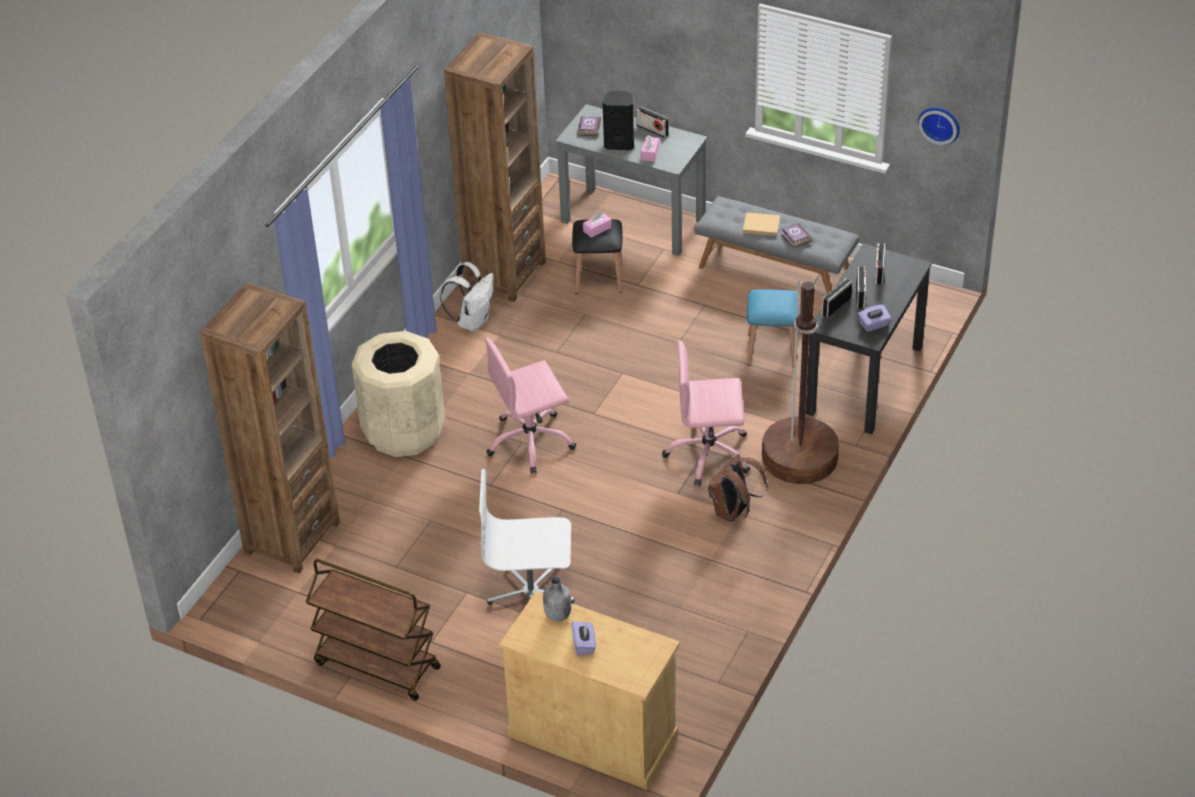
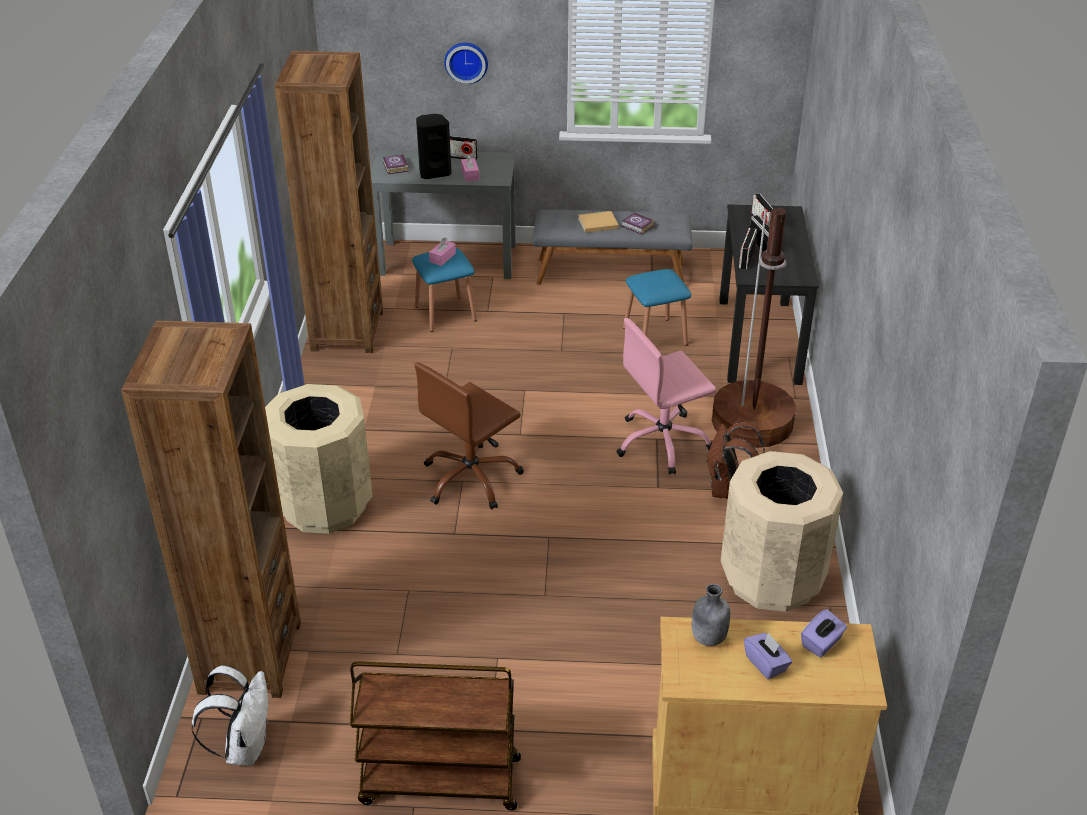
camera: 25 degrees left, 5 degrees down
(472, 321) = (339, 380): white backpack -> white backpack (244, 747)
(530, 442) = (471, 479): pink office chair -> brown office chair
(531, 594) = (573, 637): white office chair -> none
(598, 278) = (445, 313): black stool -> blue stool
(717, 597) = (772, 579): none -> beige trash can
(874, 325) = (795, 266): purple tissue box -> purple tissue box (822, 643)
(940, 123) = (766, 75): wall clock -> wall clock (466, 61)

